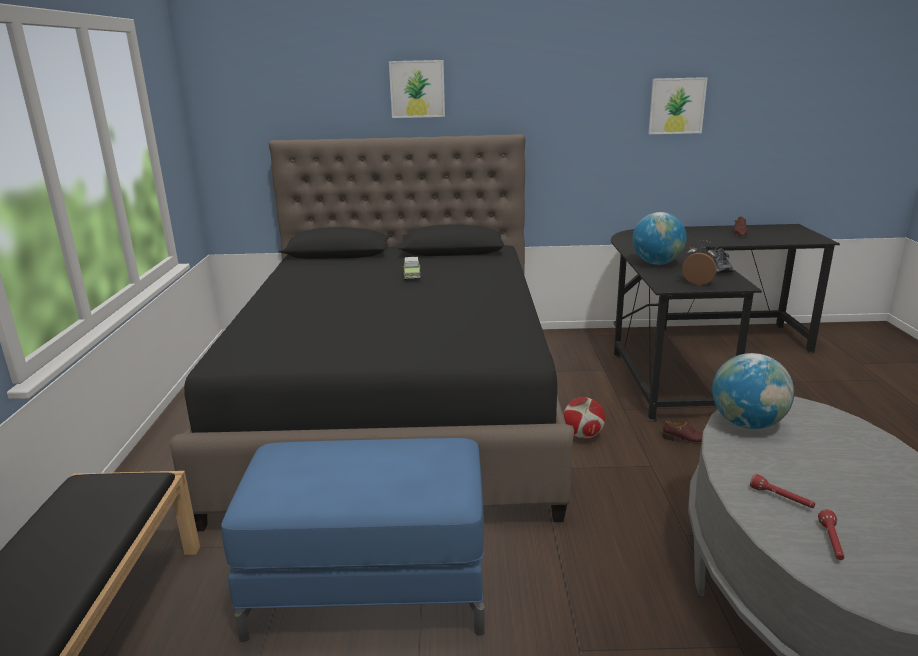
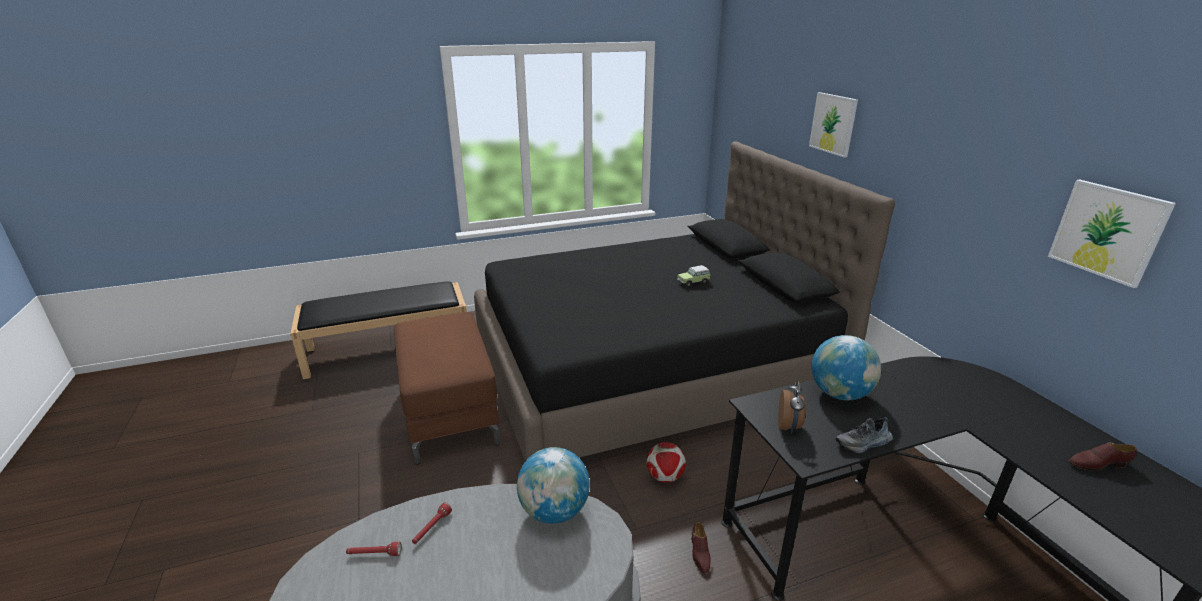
camera: 70 degrees right, 5 degrees up
(371, 585) = (450, 412): blue ottoman -> brown ottoman

